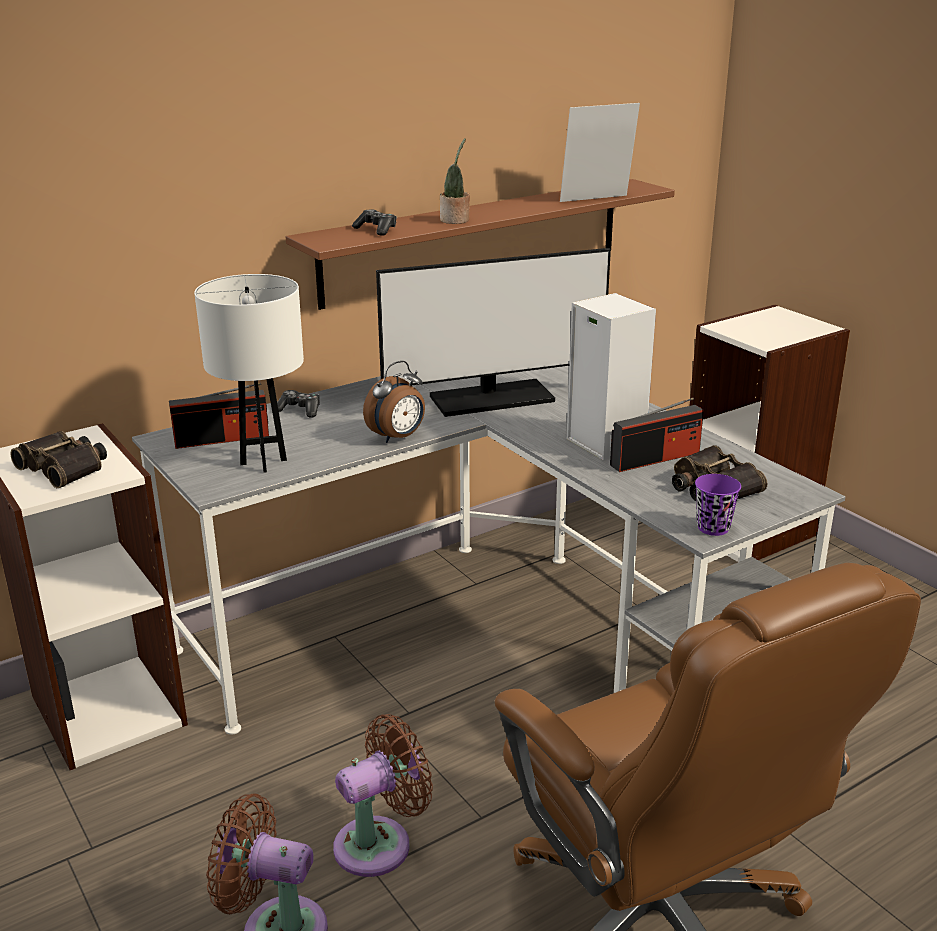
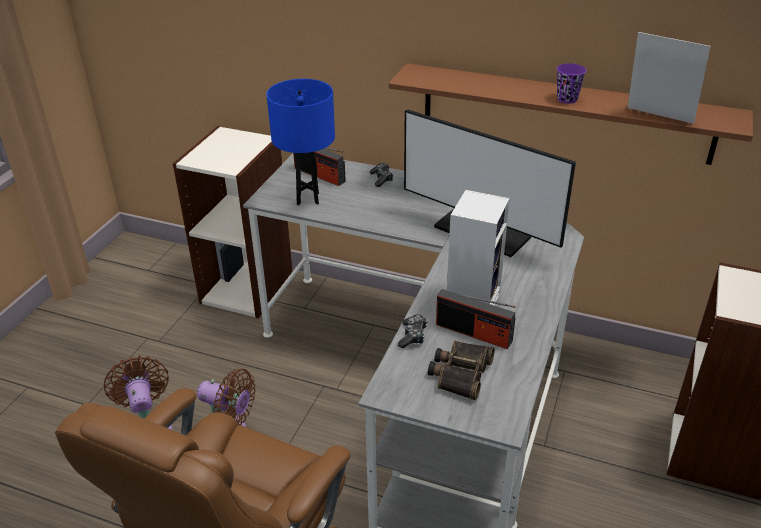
camera: 55 degrees right, 10 degrees up
(65, 467) = (224, 152): binoculars -> none
(264, 462) = (308, 199): white table lamp -> blue table lamp
(376, 230) = (456, 80): game controller -> game controller (413, 336)
(398, 437) = (386, 224): alarm clock -> none
(455, 220) = (516, 93): potted plant -> none
(713, 528) = (398, 395): purple cup -> purple cup (567, 99)

